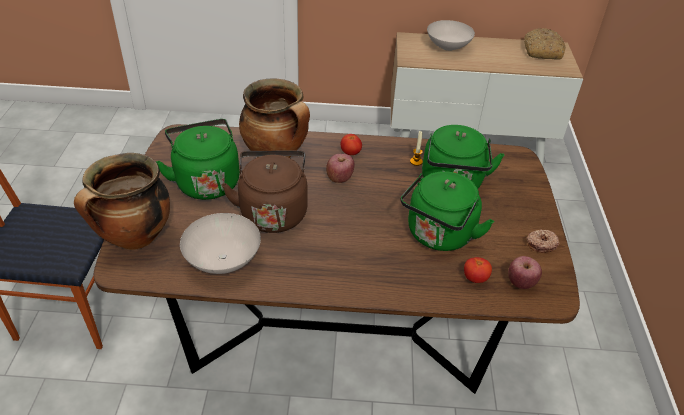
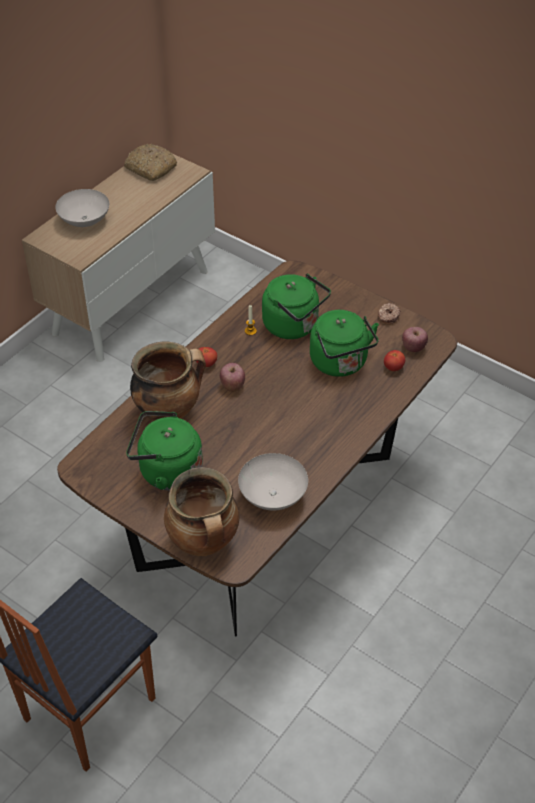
camera: 55 degrees left, 5 degrees up
(273, 211) = (240, 444): brown kettle -> none

